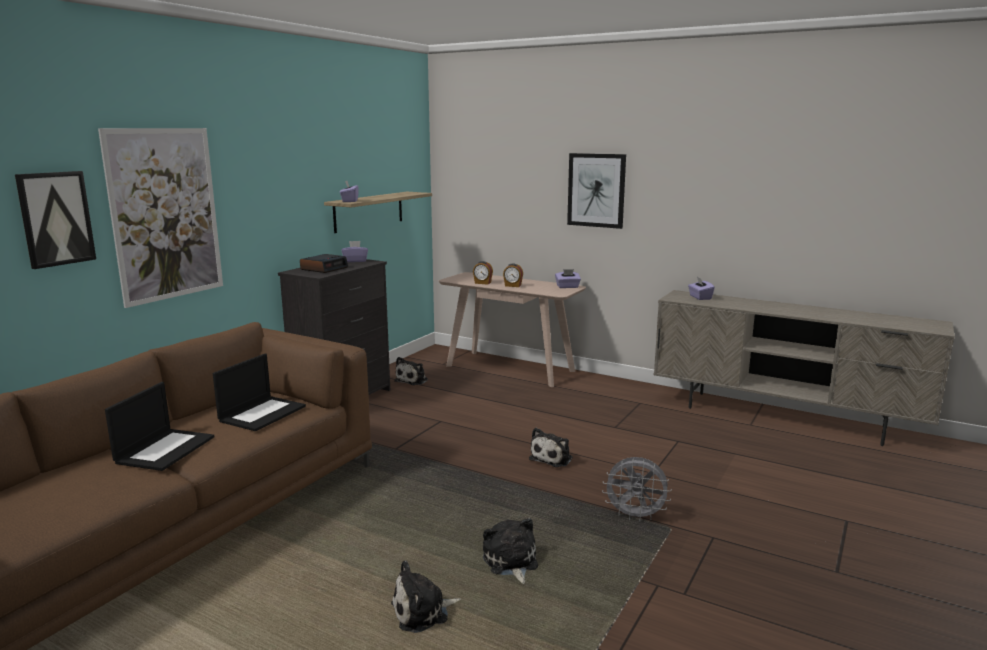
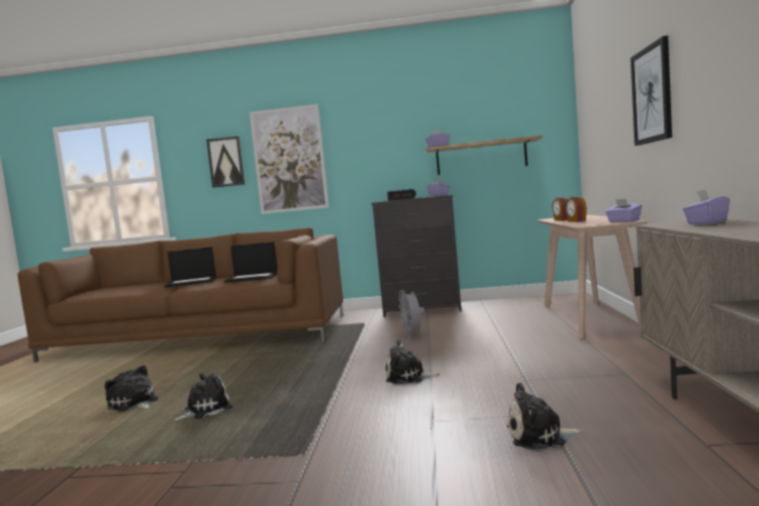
camera: 65 degrees right, 10 degrees down
(413, 380) = (493, 309): plush toy -> plush toy (540, 436)
(635, 516) = (318, 433): grey fan -> grey fan (413, 335)

